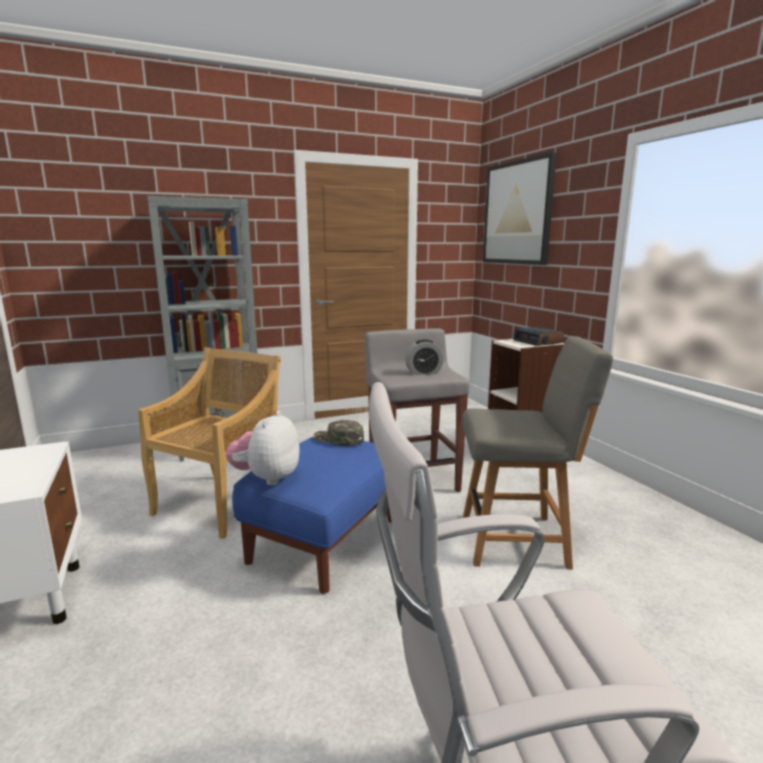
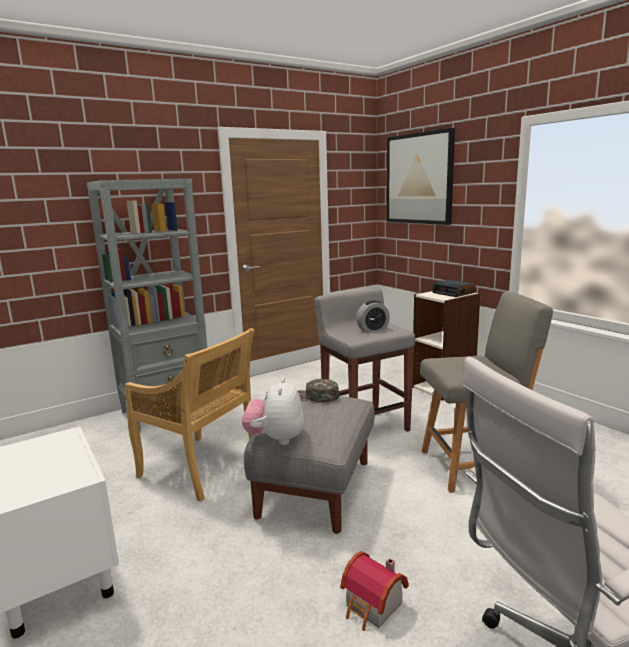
camera: 10 degrees left, 0 degrees up
(222, 503) = (201, 467): beige chair -> beige chair turned 105 degrees clockwise
(321, 685) = (373, 607): none -> toy house
(325, 542) = (315, 489): blue ottoman -> grey ottoman

